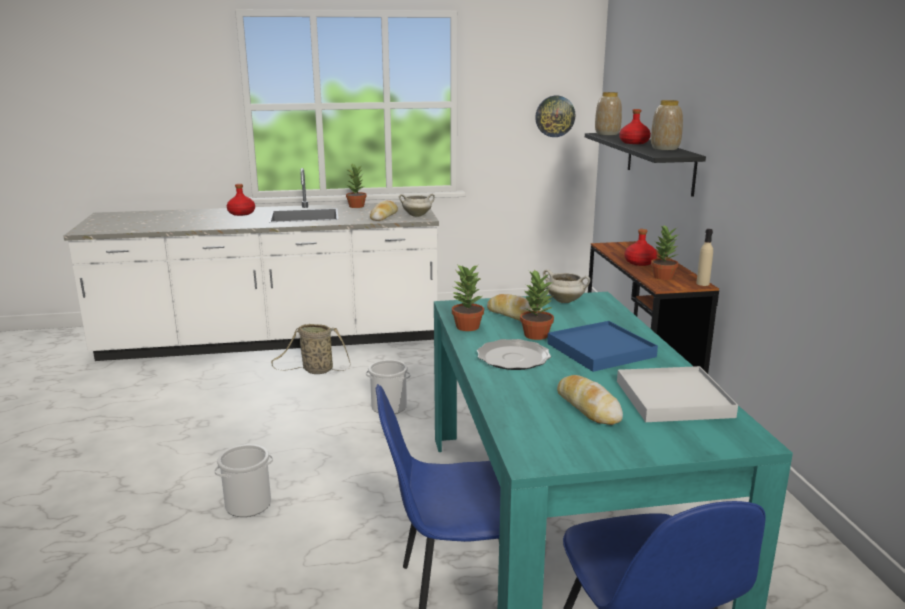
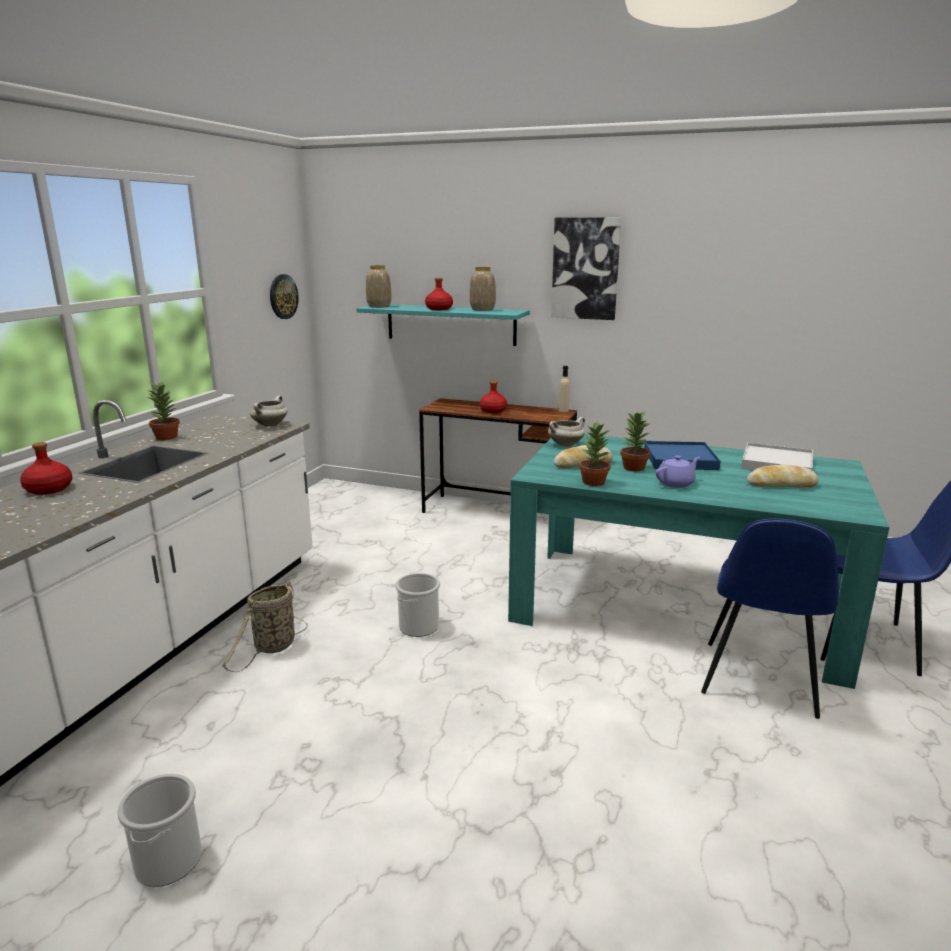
camera: 60 degrees left, 0 degrees up
(248, 504) = (542, 762): bucket -> bucket (168, 860)
(384, 216) = (240, 435): bread -> none
(513, 357) = (676, 483): plate -> purple teapot
(659, 162) = (450, 324): black shelf -> turquoise shelf
(662, 277) = (535, 414): potted plant -> none
(748, 111) = (585, 268): none -> picture

